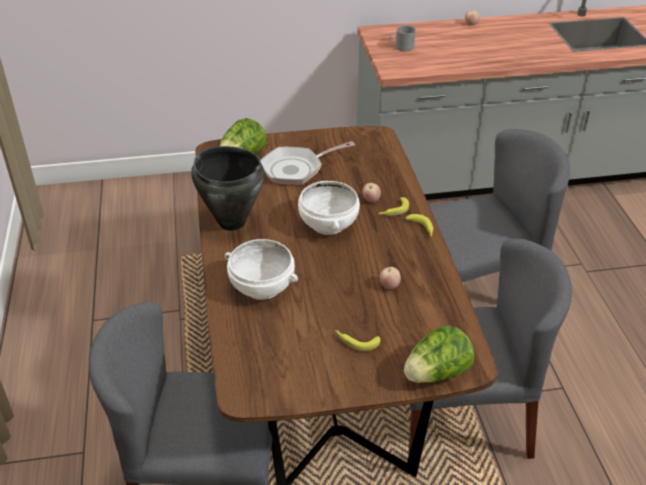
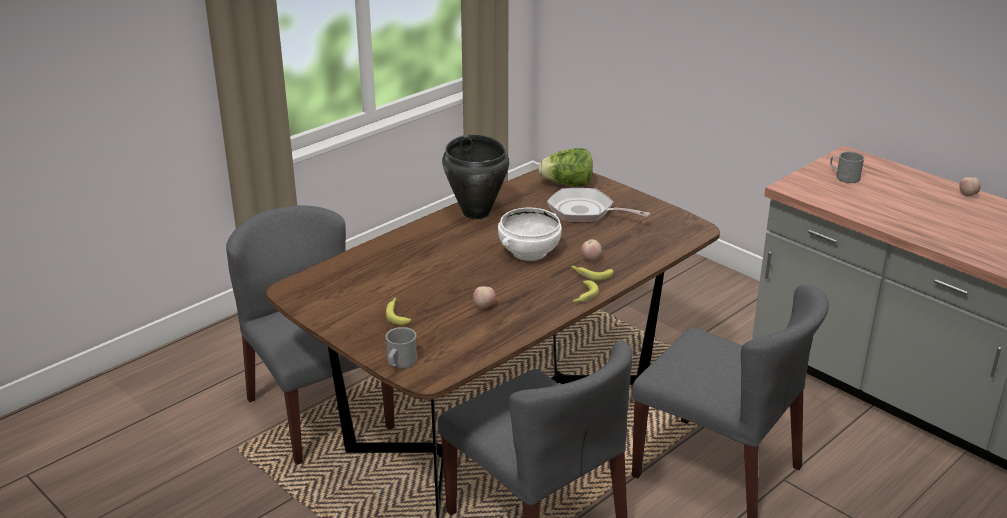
camera: 55 degrees right, 10 degrees down
(263, 286) = (415, 253): white bowl -> none
(436, 373) = (400, 363): lettuce -> grey mug

